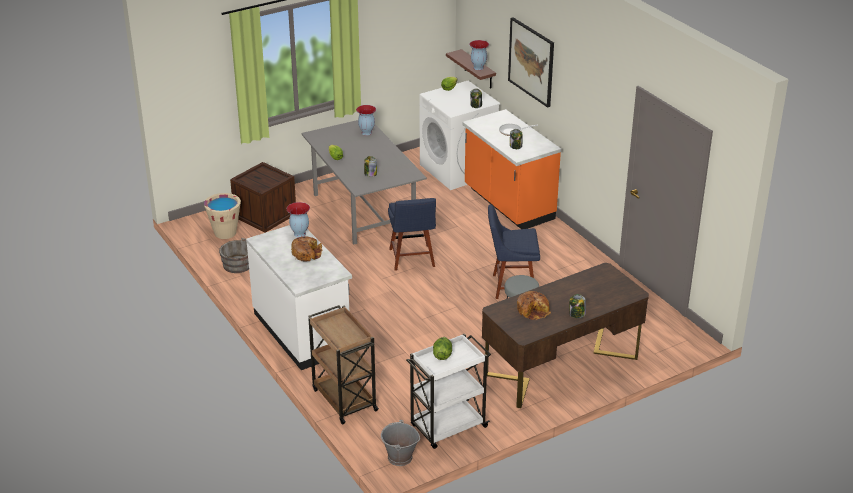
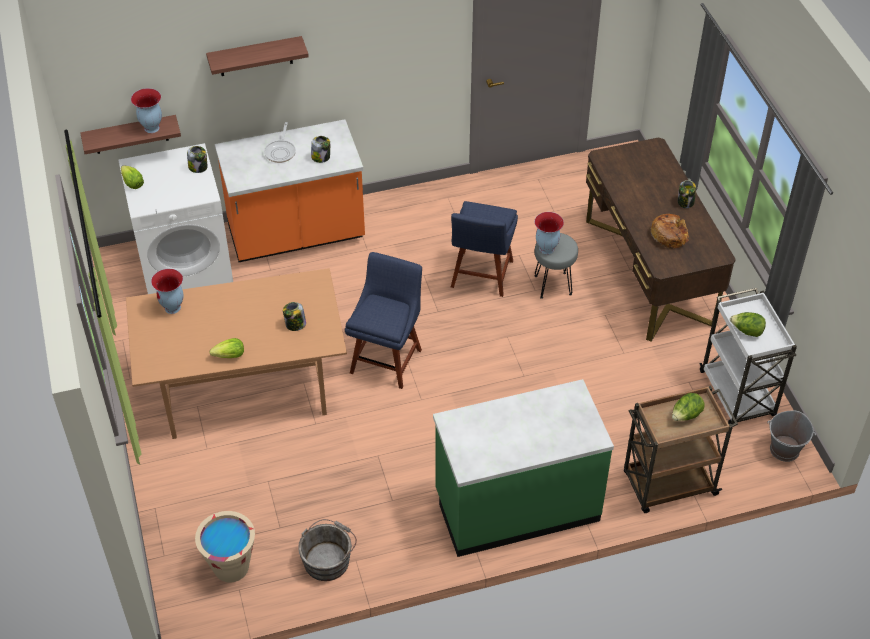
camera: 75 degrees left, 15 degrees up
(265, 215) = (203, 508): crate -> none
(299, 234) = (466, 419): vase -> vase (546, 249)
(303, 332) = (516, 506): white counter -> green counter
(306, 253) = (519, 418): bread -> none
(344, 333) = (686, 416): none -> lettuce
(363, 210) = (243, 388): grey dining table -> brown dining table
(412, 259) = (387, 358): blue chair -> blue chair turned 75 degrees counterclockwise
(531, 61) = (255, 56): picture -> shelf

